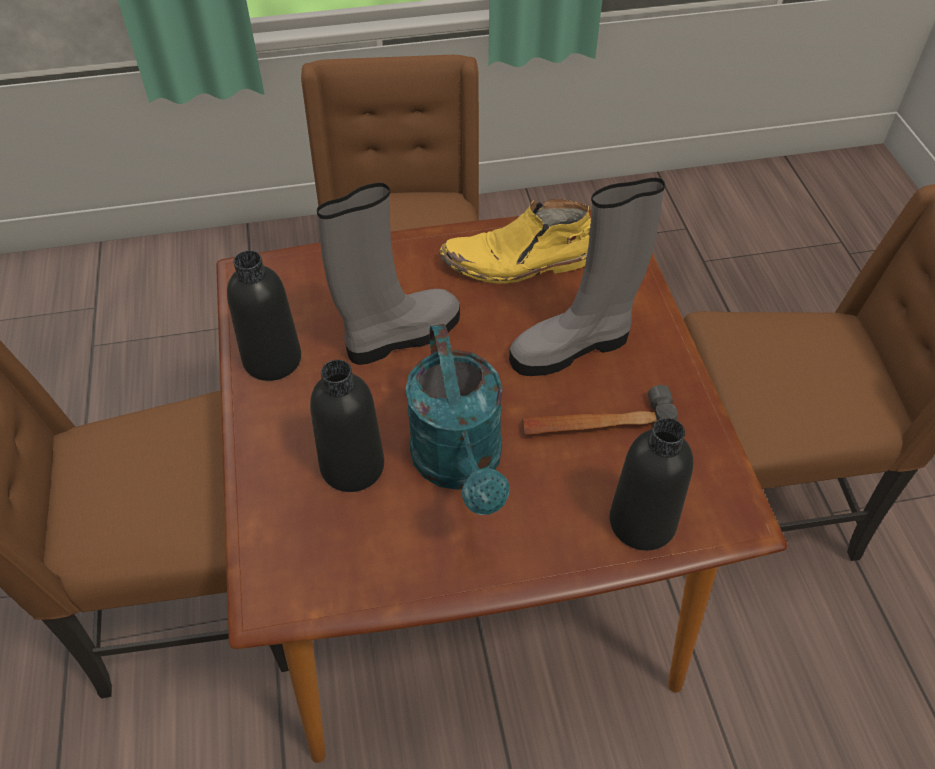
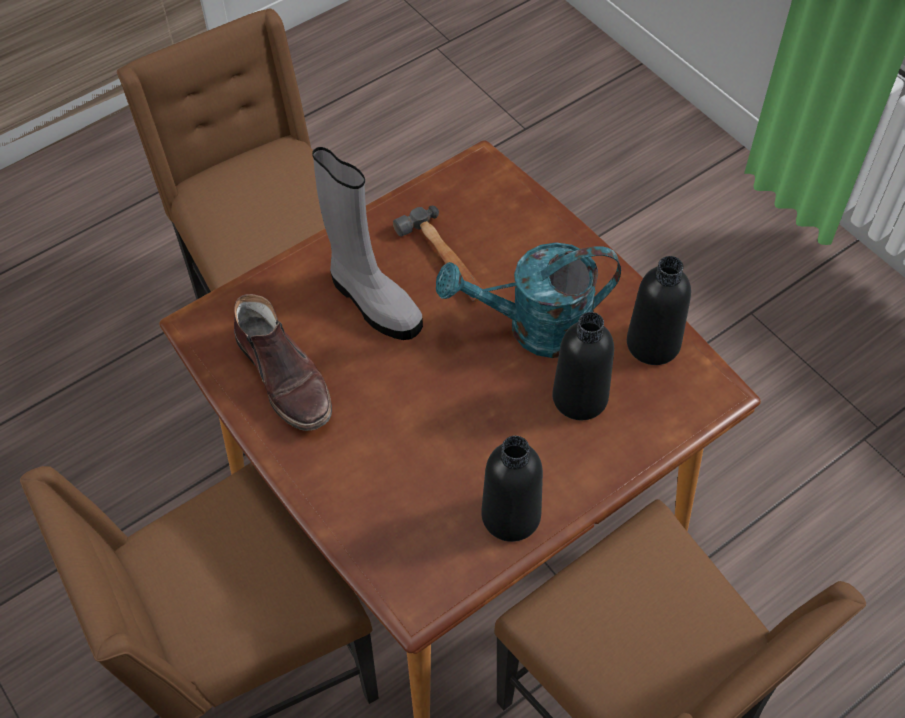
camera: 115 degrees left, 5 degrees up
(400, 336) = (428, 429): grey boot -> none
(461, 466) = (535, 328): turquoise watering can -> turquoise watering can turned 150 degrees counterclockwise
(518, 263) = (286, 377): yellow boot -> brown boot
(642, 522) = (516, 211): black bottle -> black bottle (653, 344)

